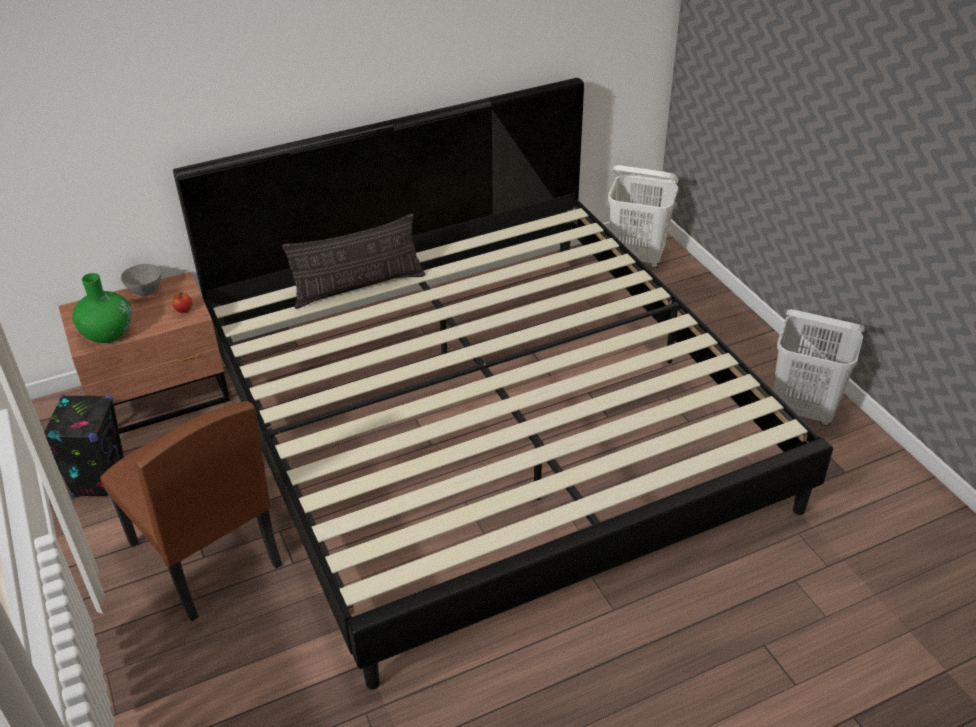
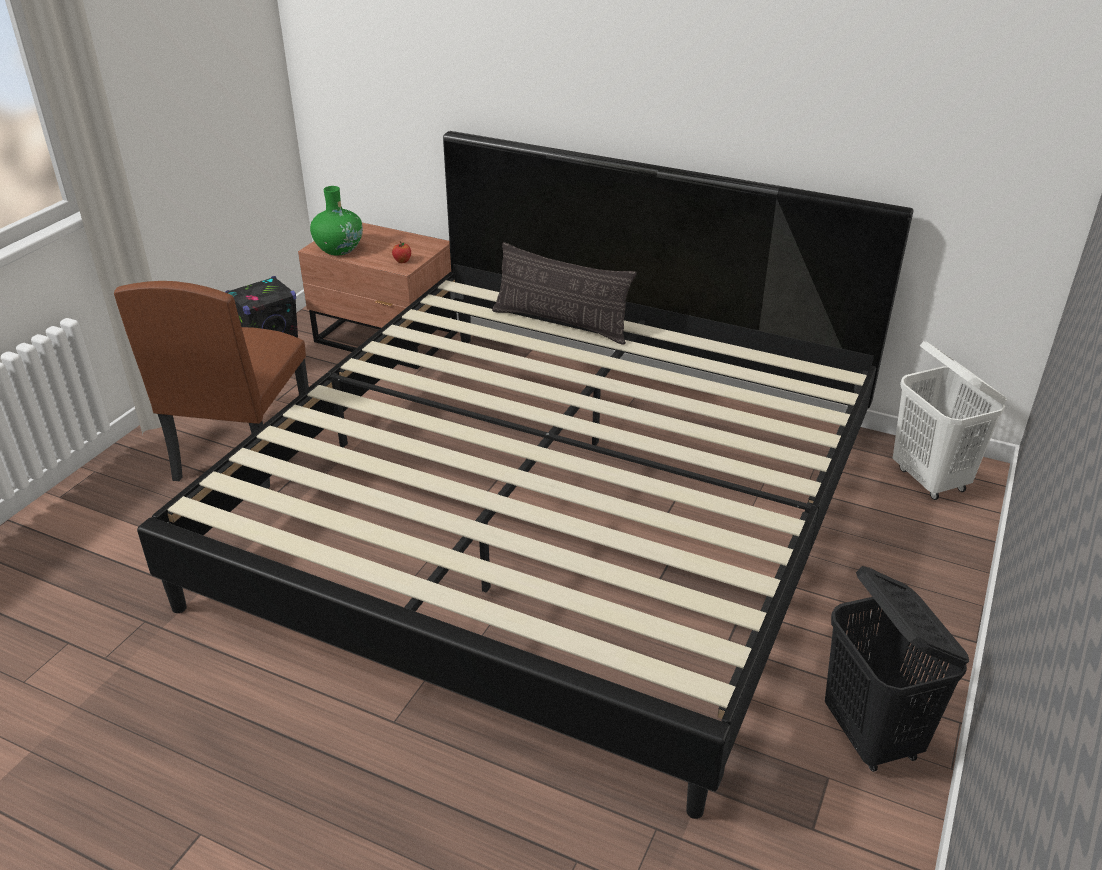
camera: 50 degrees right, 5 degrees down
(145, 292) = (403, 238): grey bowl -> none
(803, 410) = (872, 735): white laundry basket -> black laundry basket

